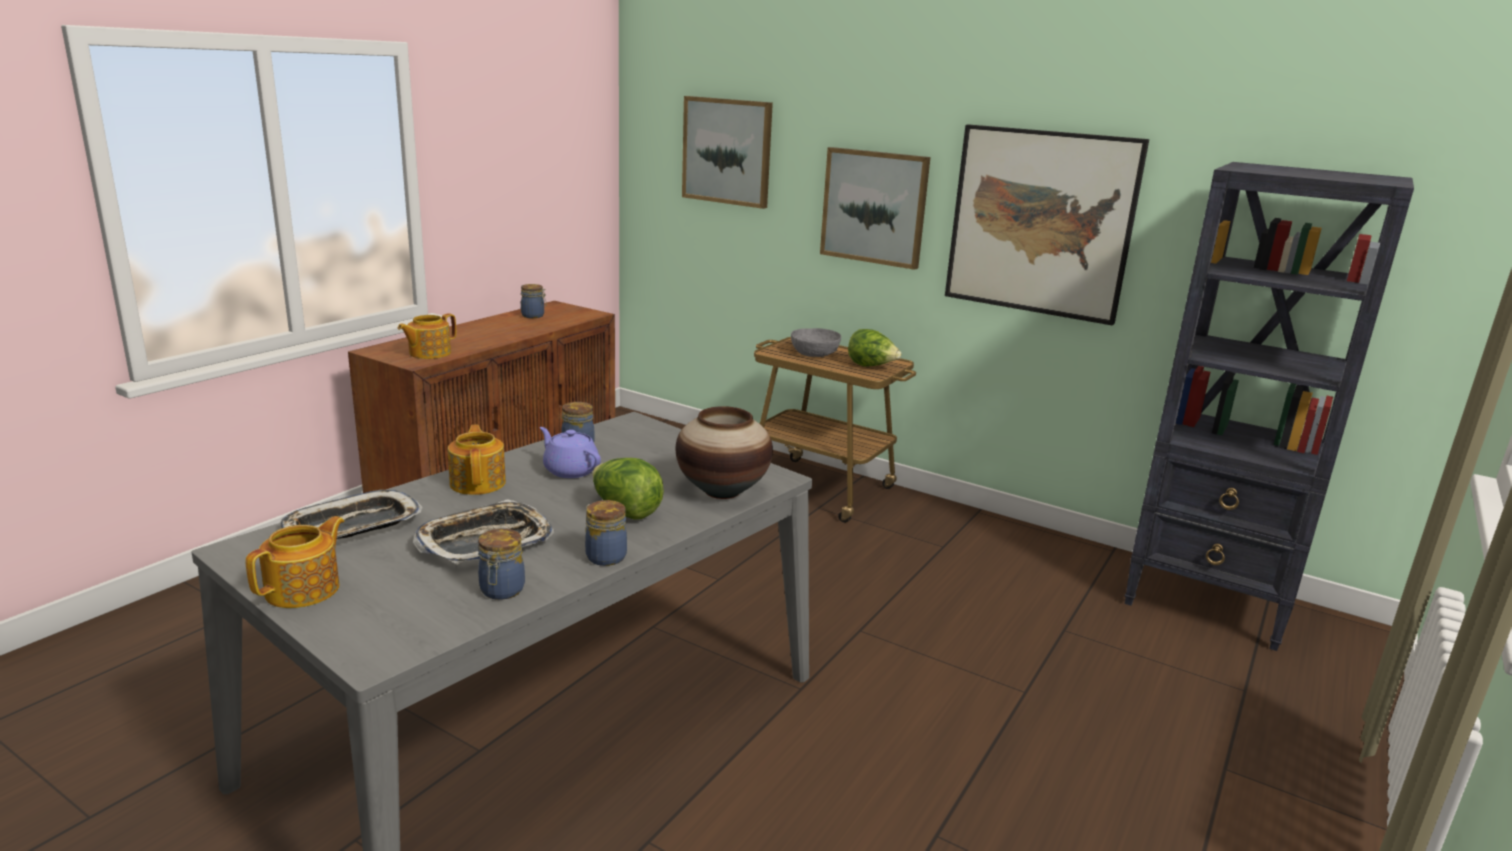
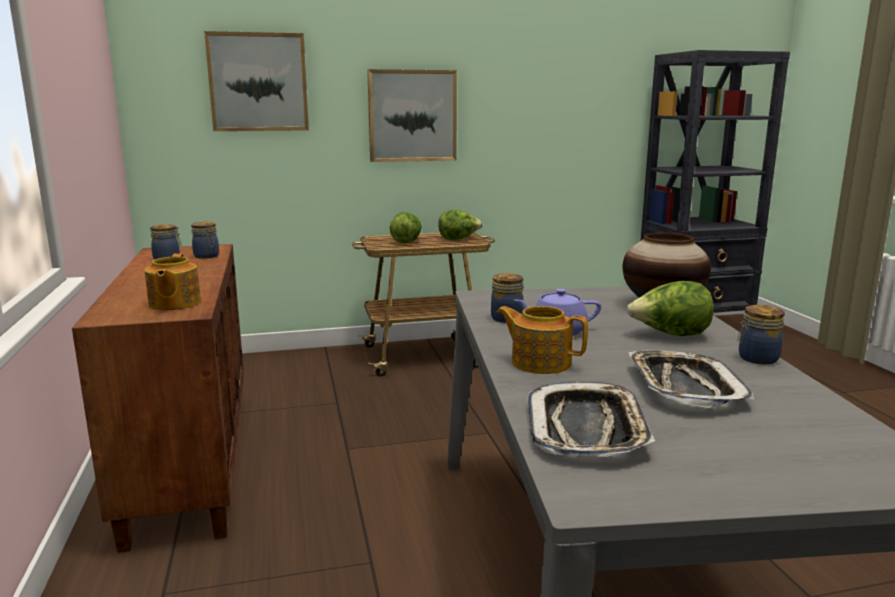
camera: 45 degrees left, 5 degrees down
(305, 589) = (738, 481): teapot -> none
(501, 591) = (803, 403): jar -> jar (207, 256)
(814, 354) = (406, 241): grey bowl -> lettuce
(1040, 223) = (541, 110): picture -> none

